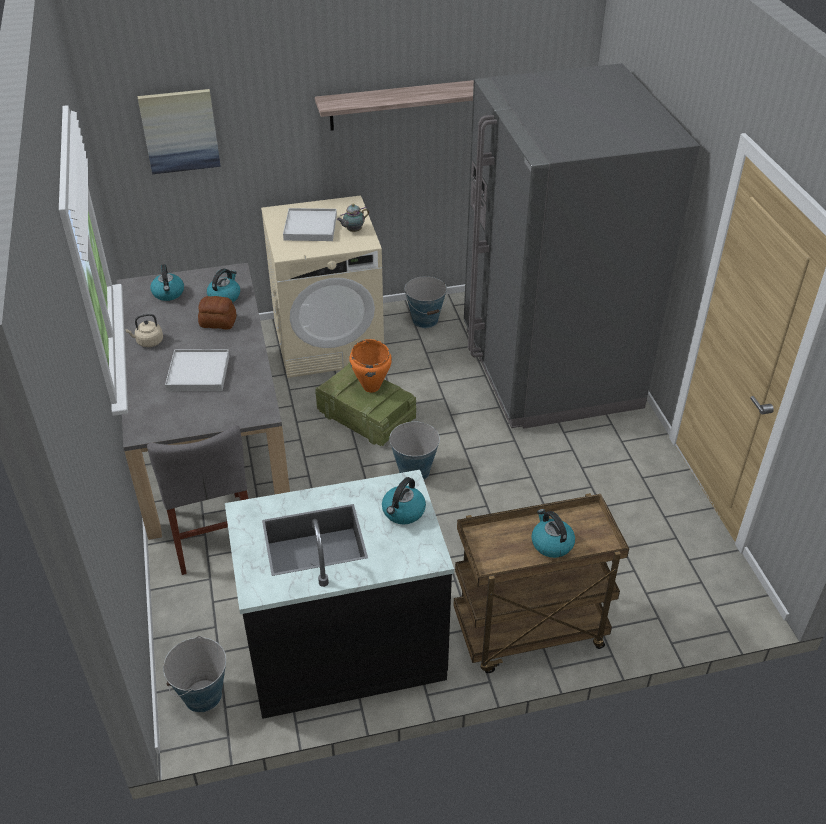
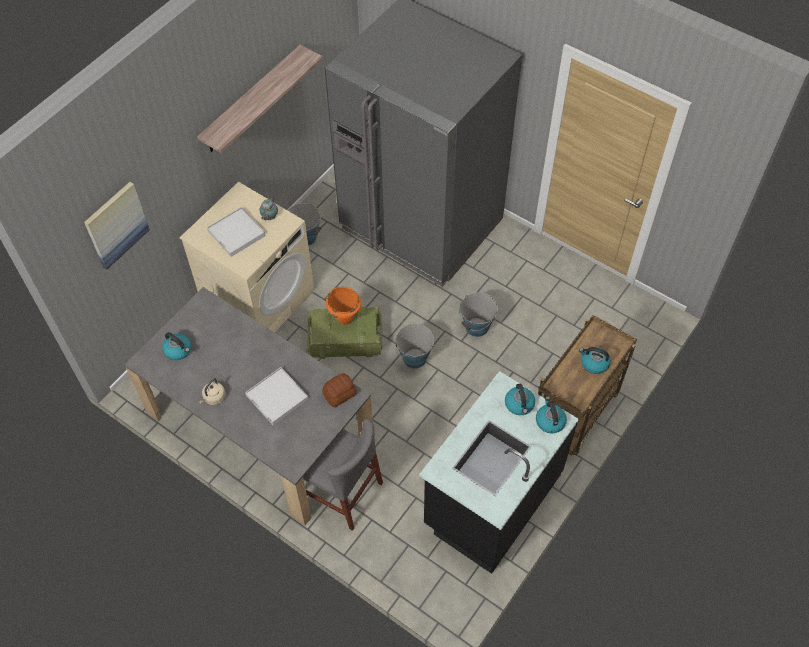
camera: 40 degrees left, 15 degrees up
(202, 696) = (446, 588): bucket -> bucket (477, 327)
(218, 322) = (242, 350): bread -> bread (340, 394)
(224, 296) = (221, 326): kettle -> kettle (550, 421)

